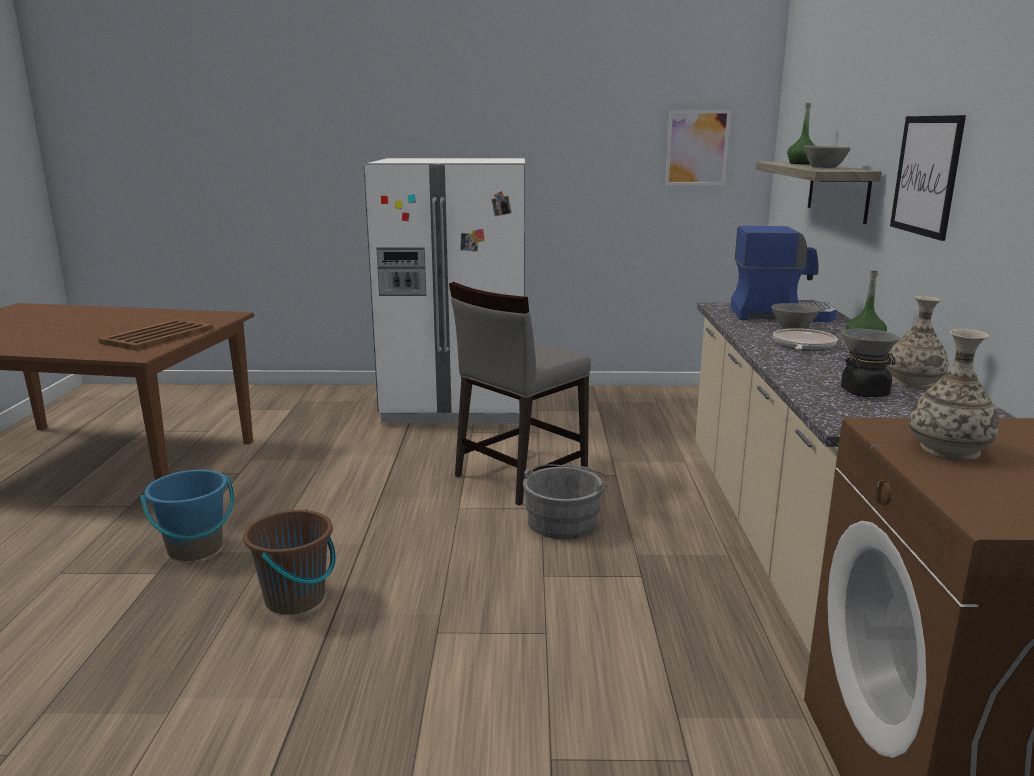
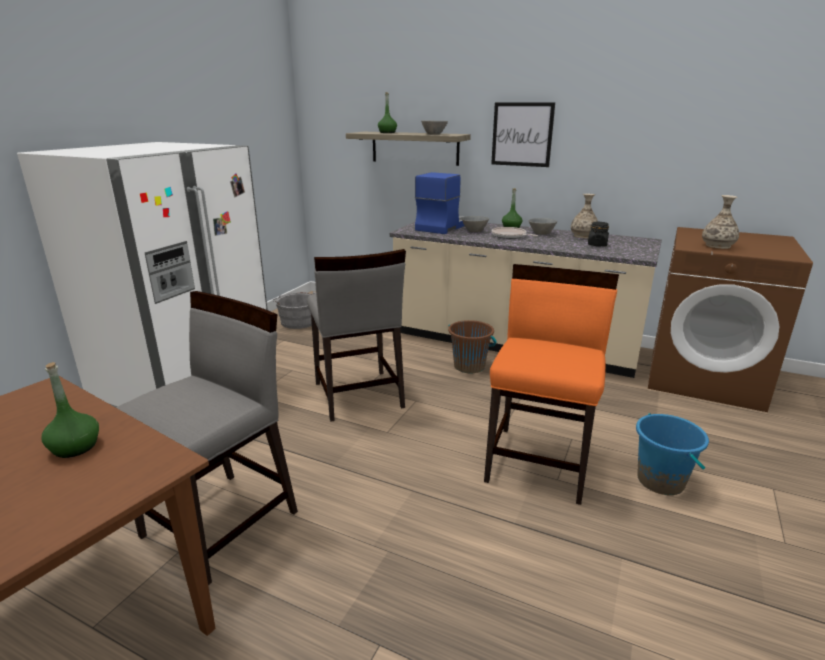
camera: 65 degrees left, 5 degrees up
(157, 336) = (75, 447): brown tray -> green bottle
(195, 548) = (343, 606): blue bucket -> blue bucket (661, 481)
(276, 477) = (222, 523): none -> grey chair
(295, 599) = (483, 542): brown bucket -> brown bucket (469, 366)
(467, 614) = (540, 462): none -> orange chair
(563, 520) = (440, 397): grey bucket -> grey bucket (298, 321)
(697, 148) = (262, 125): picture -> none

